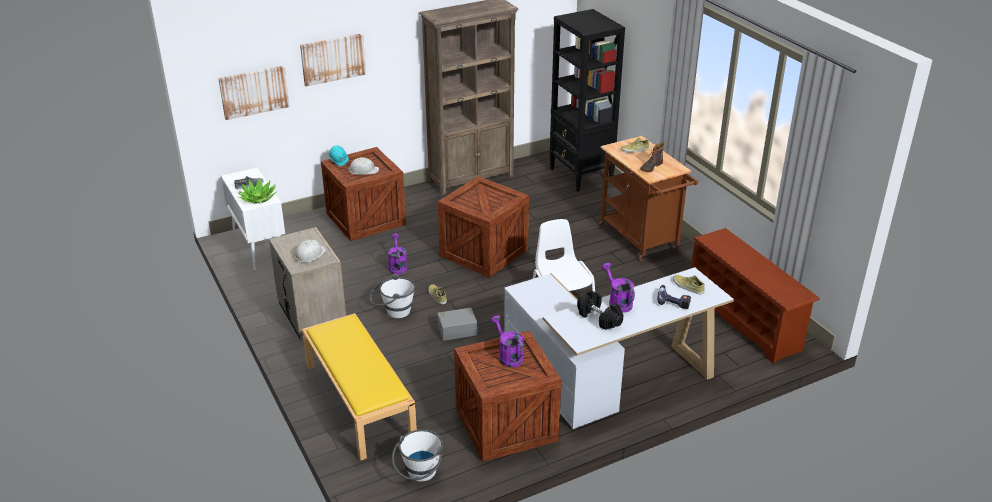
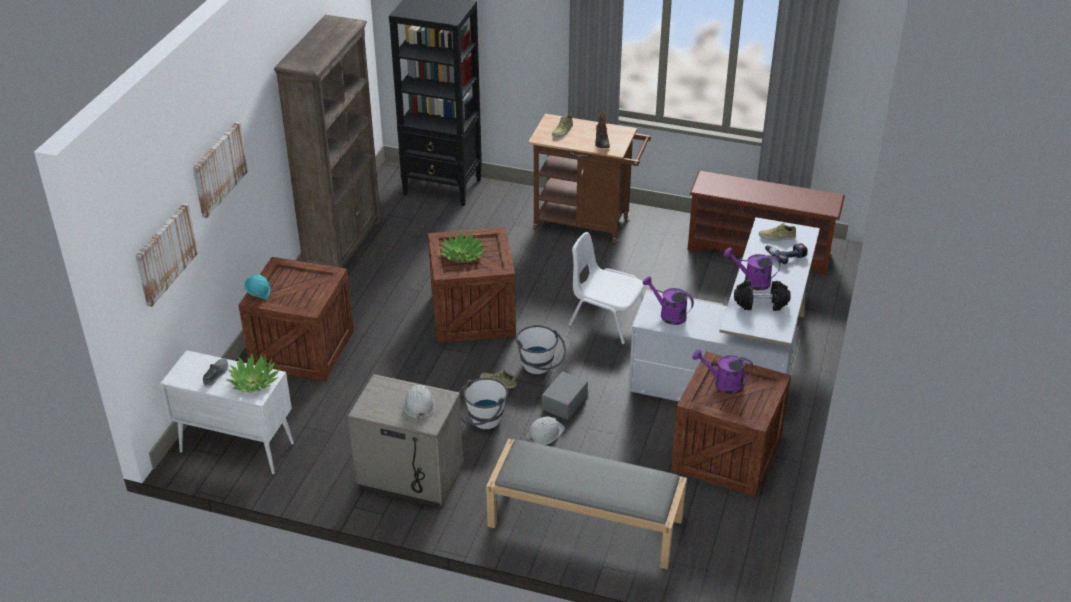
camera: 45 degrees left, 5 degrees up
(358, 401) = (584, 522): yellow bench -> grey bench
(363, 170) = (301, 290): white hard hat -> white hard hat (545, 433)
(397, 266) = (414, 377): purple watering can -> purple watering can (668, 314)
(419, 475) = (729, 544): white bucket -> white bucket (540, 369)
(478, 198) = (462, 255): none -> potted plant

